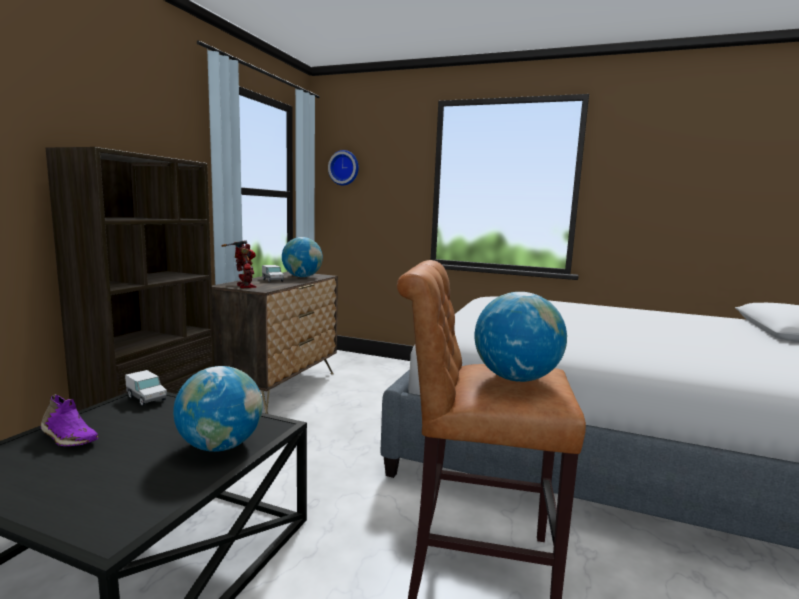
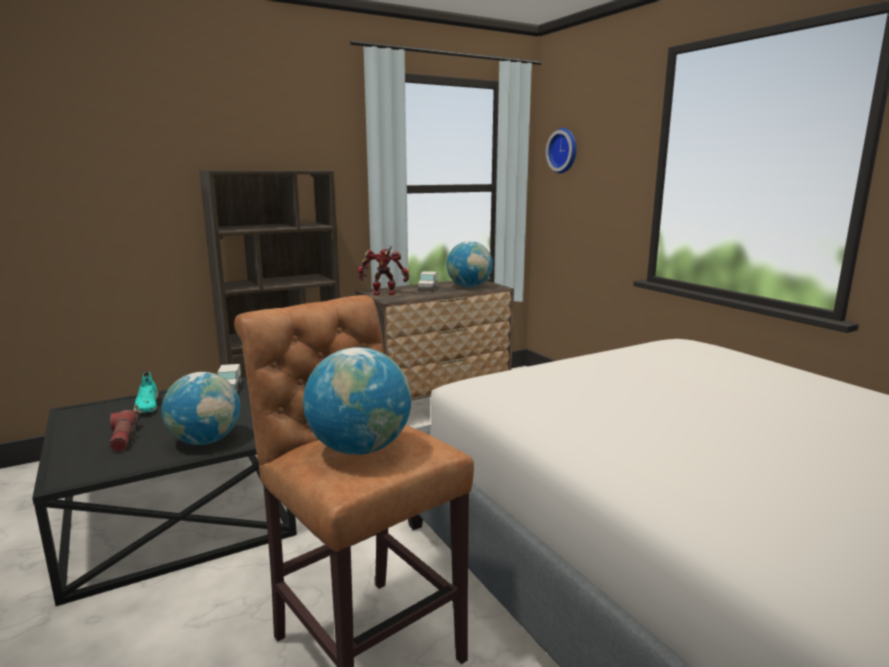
camera: 40 degrees right, 5 degrees up
(68, 437) = (147, 405): purple shoe -> turquoise shoe
(107, 474) = (124, 438): none -> flashlight
(244, 286) = (384, 294): toy robot -> toy robot turned 105 degrees counterclockwise

